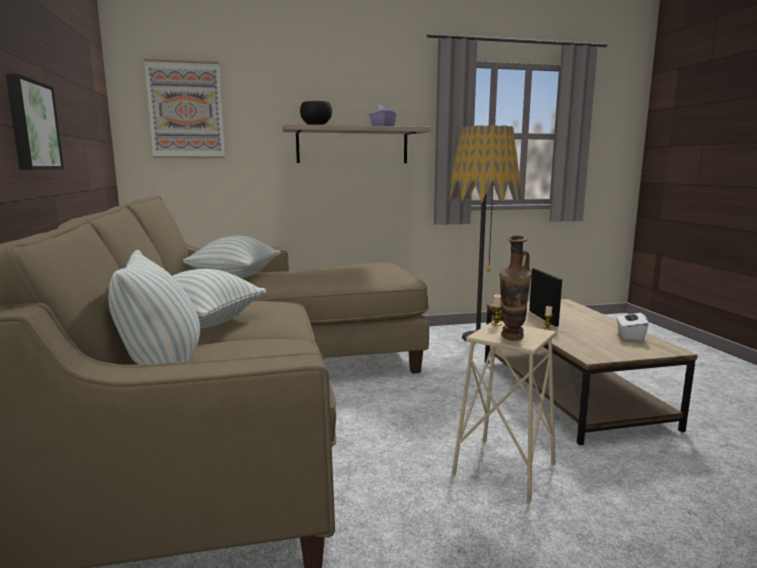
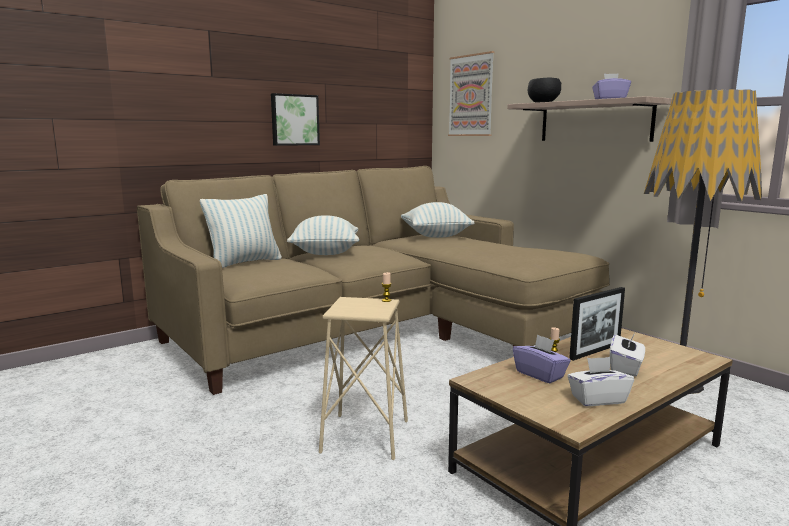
camera: 65 degrees right, 0 degrees up
(511, 339) = (343, 307): vase -> none
(577, 319) = (625, 368): none -> white tissue box
(583, 339) = (540, 374): none -> purple tissue box

